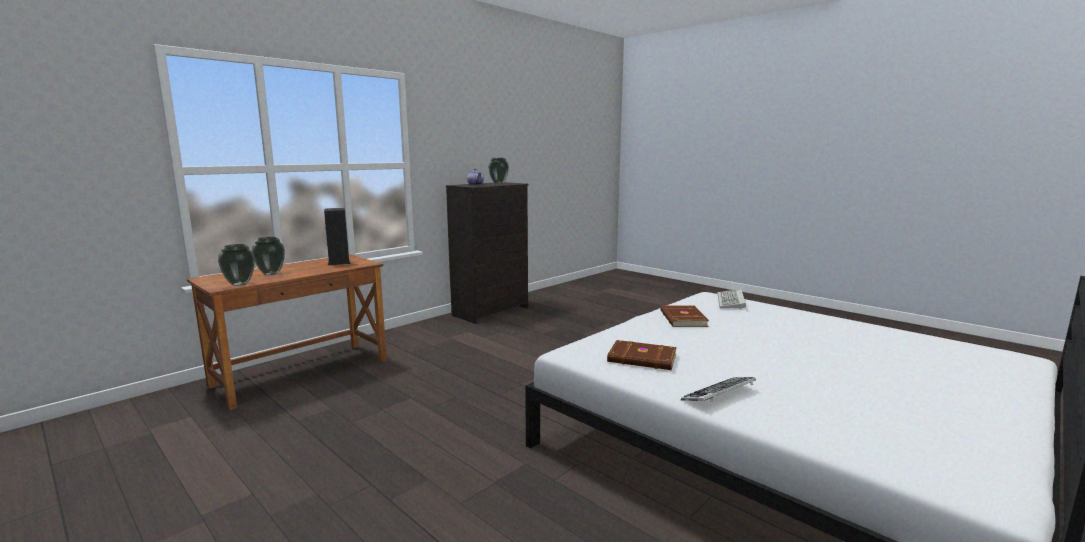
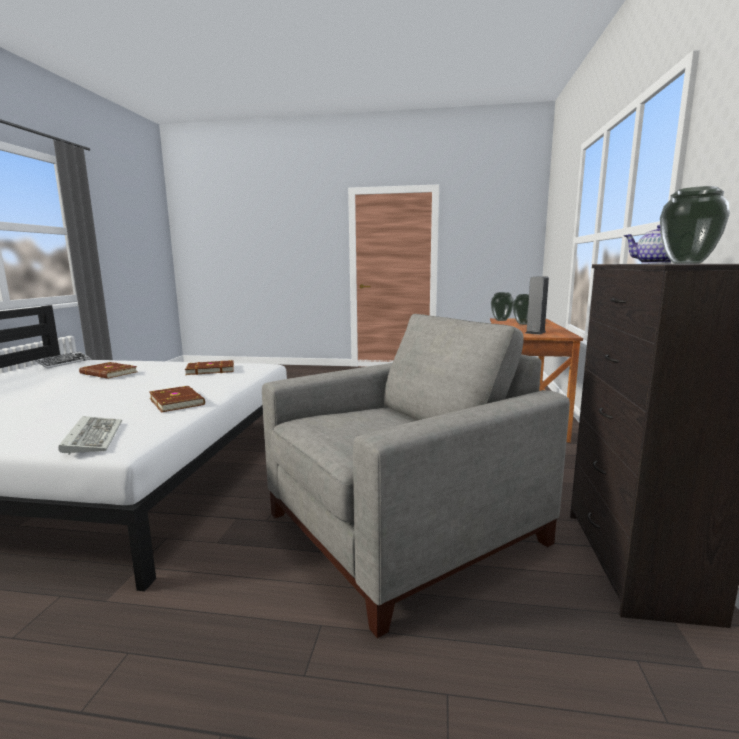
camera: 145 degrees right, 0 degrees up
(559, 339) = (402, 530): none -> grey armchair
(719, 395) = (159, 365): keyboard -> keyboard (64, 363)
(789, 382) = (108, 373): none -> brown book

